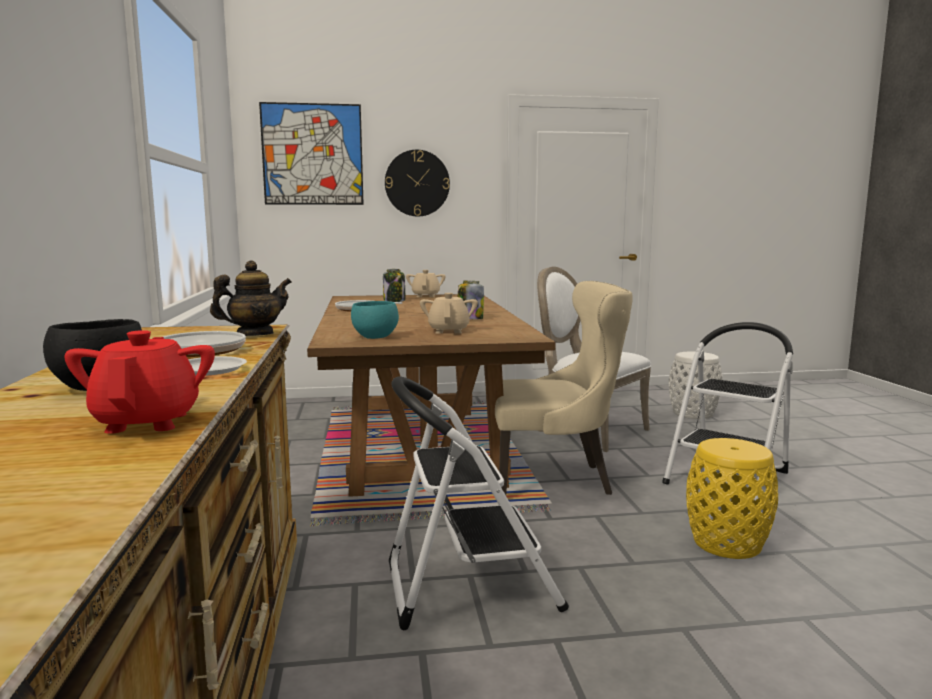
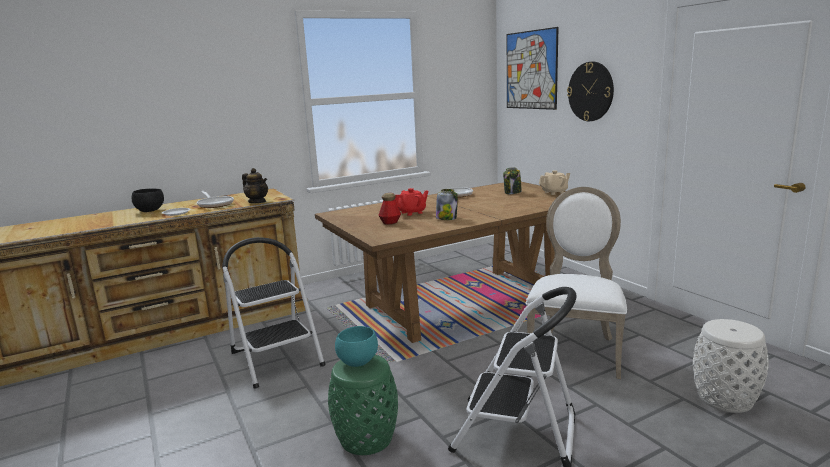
camera: 70 degrees right, 5 degrees up
(148, 422) = (102, 224): red teapot -> red teapot (412, 212)
(374, 337) = (354, 216): turquoise bowl -> turquoise bowl (356, 362)
(449, 331) = (390, 222): beige teapot -> bottle
(554, 480) = (441, 356): beige chair -> none
(727, 543) = (366, 439): yellow stool -> green stool

